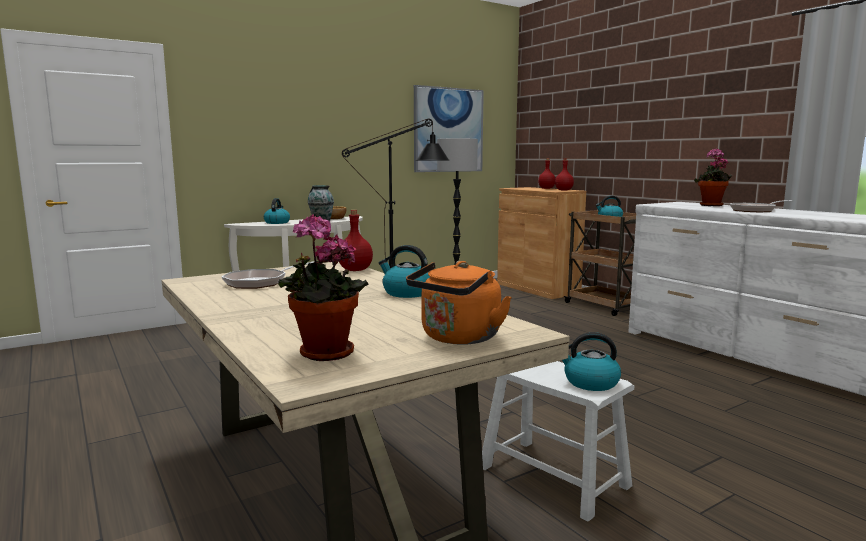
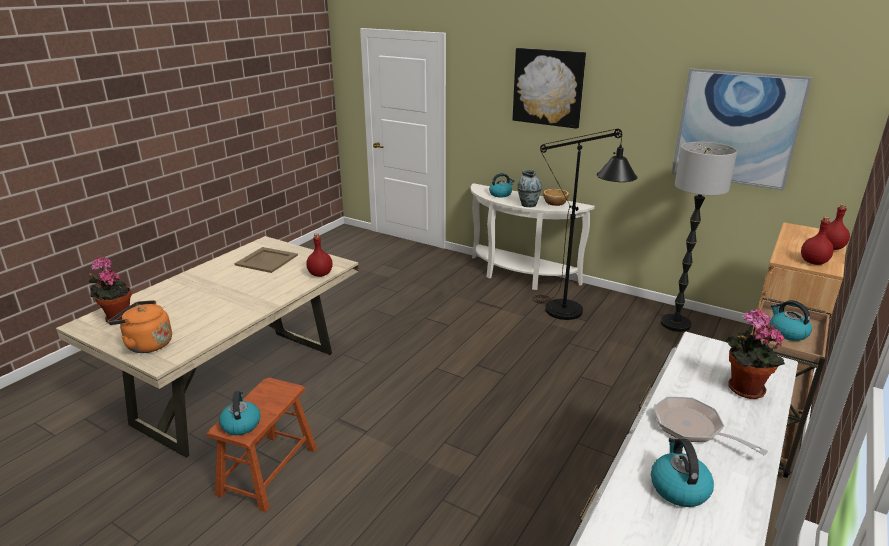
camera: 65 degrees right, 15 degrees up
(260, 282) = (266, 260): frying pan -> beige tray
(300, 105) = (548, 87): none -> picture
(406, 293) = (253, 307): kettle -> kettle (678, 488)
(553, 476) = (268, 470): white stool -> brown stool

